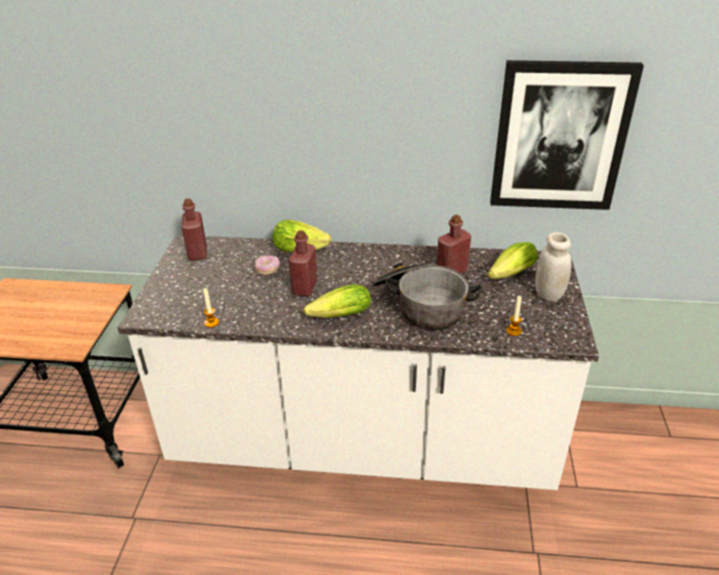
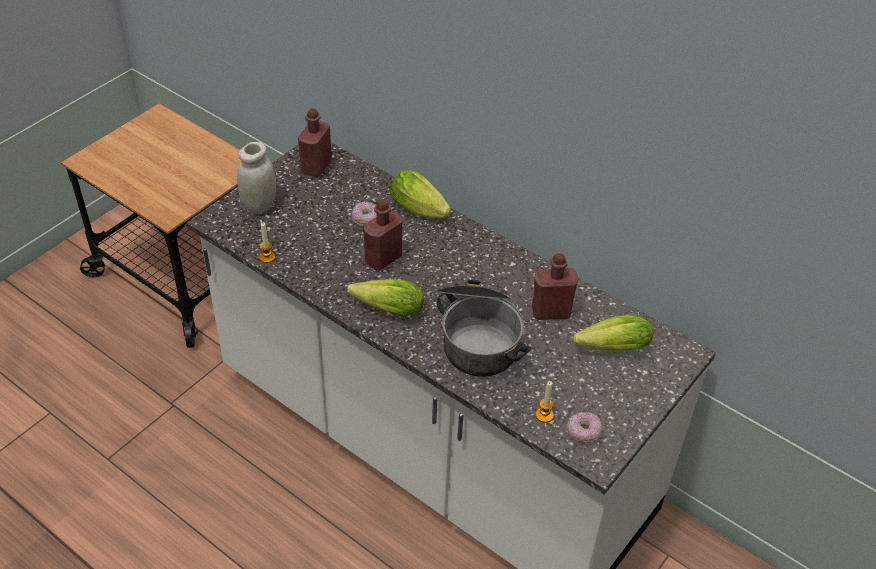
camera: 30 degrees right, 10 degrees up
(548, 294) = (629, 393): white jar -> white jar (259, 205)
(548, 329) = (583, 432): none -> donut
(560, 137) = (722, 214): picture -> none

